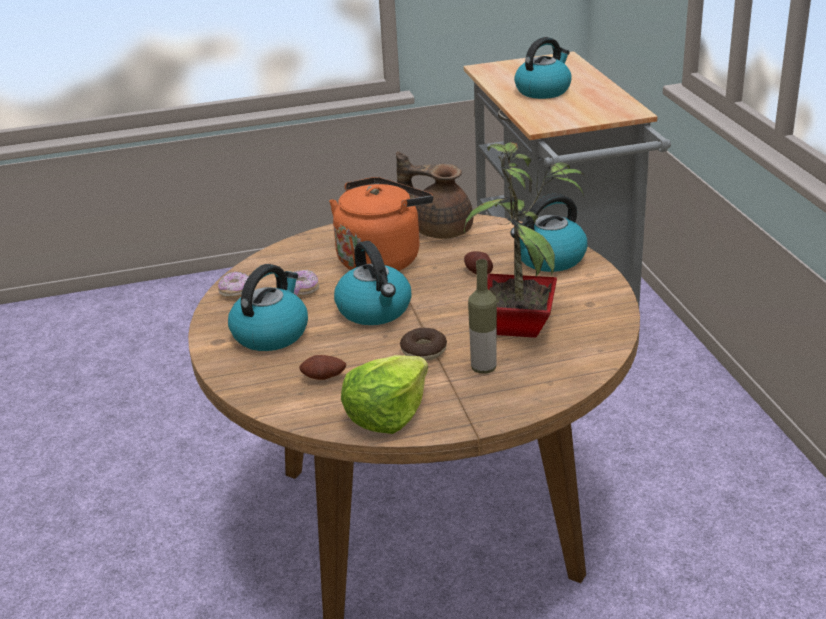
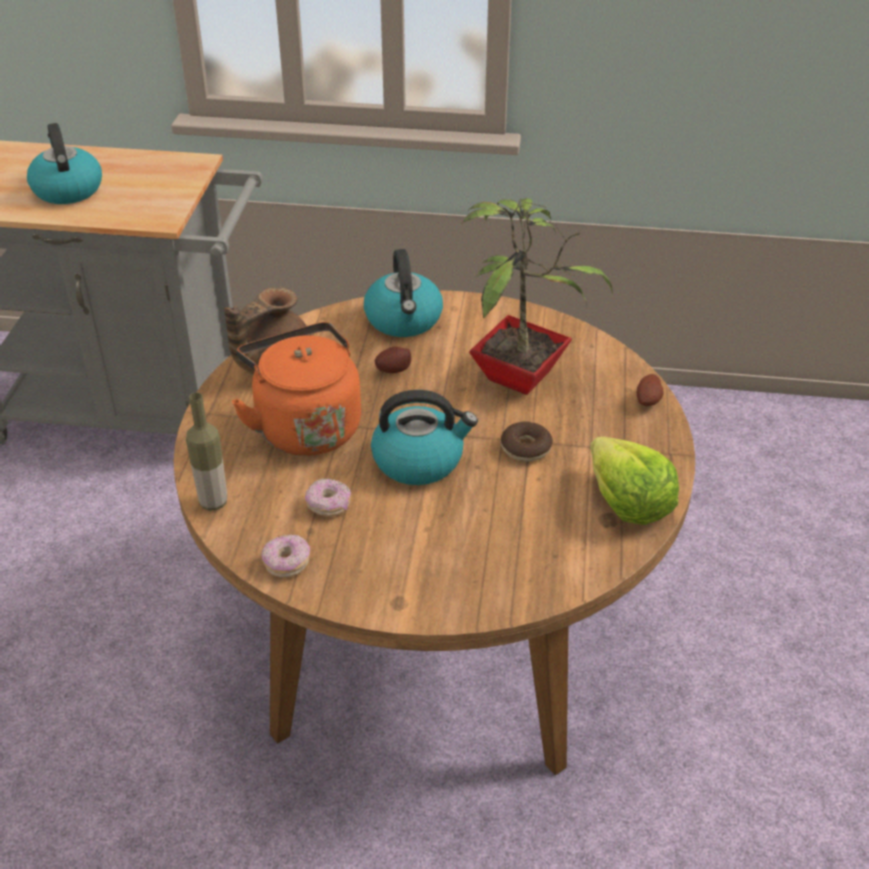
camera: 70 degrees left, 10 degrees up
(271, 333) = (412, 552): kettle -> none
(324, 378) = (536, 531): potato -> potato (648, 401)
(483, 368) = (581, 419): bottle -> bottle (213, 502)

